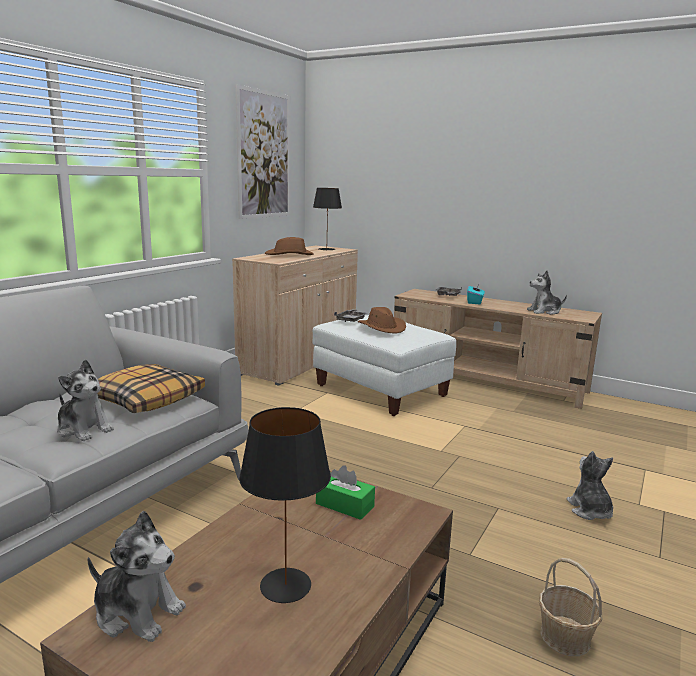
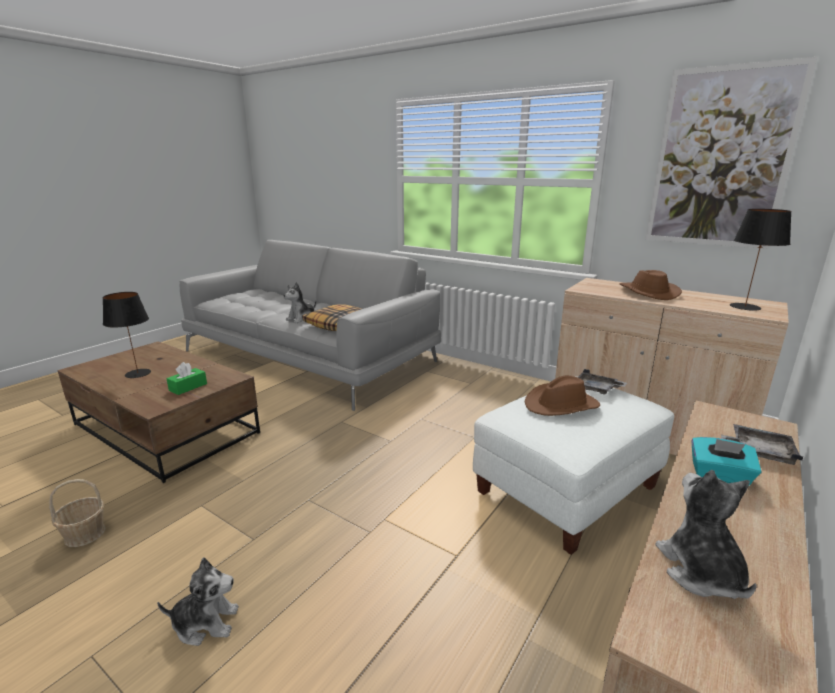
camera: 95 degrees right, 5 degrees up
(137, 612) = (155, 351): plush toy -> none

